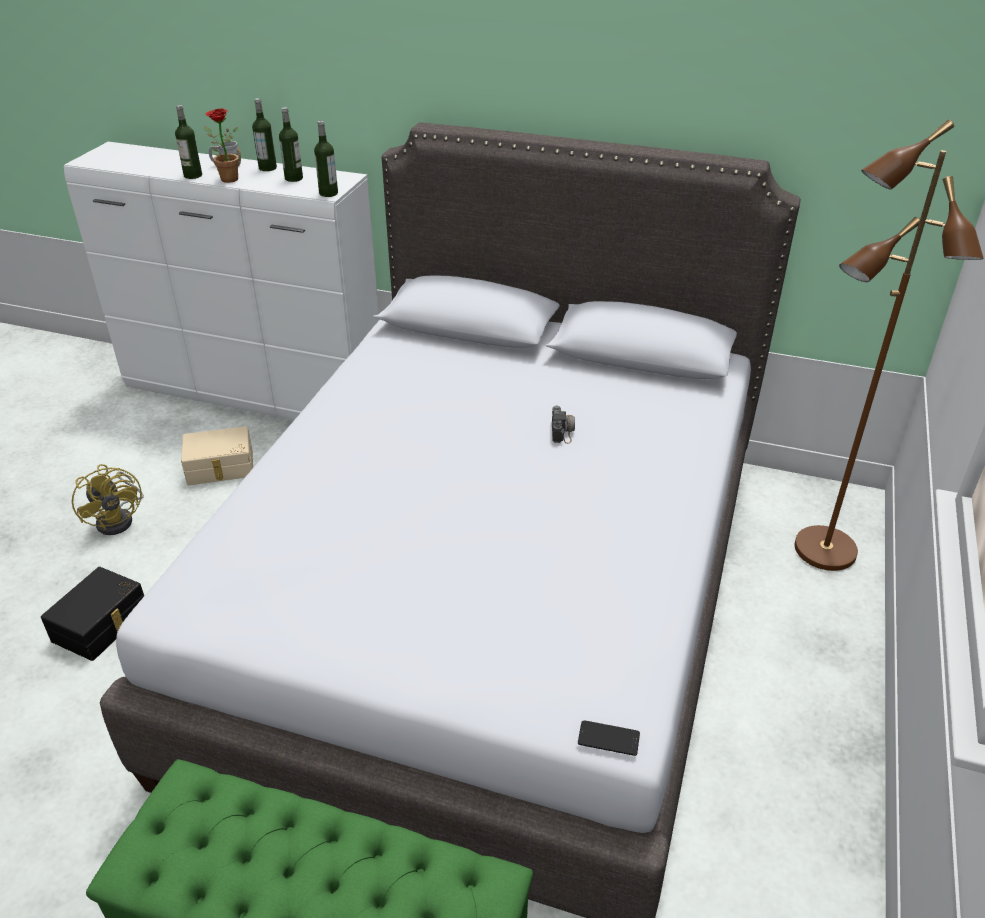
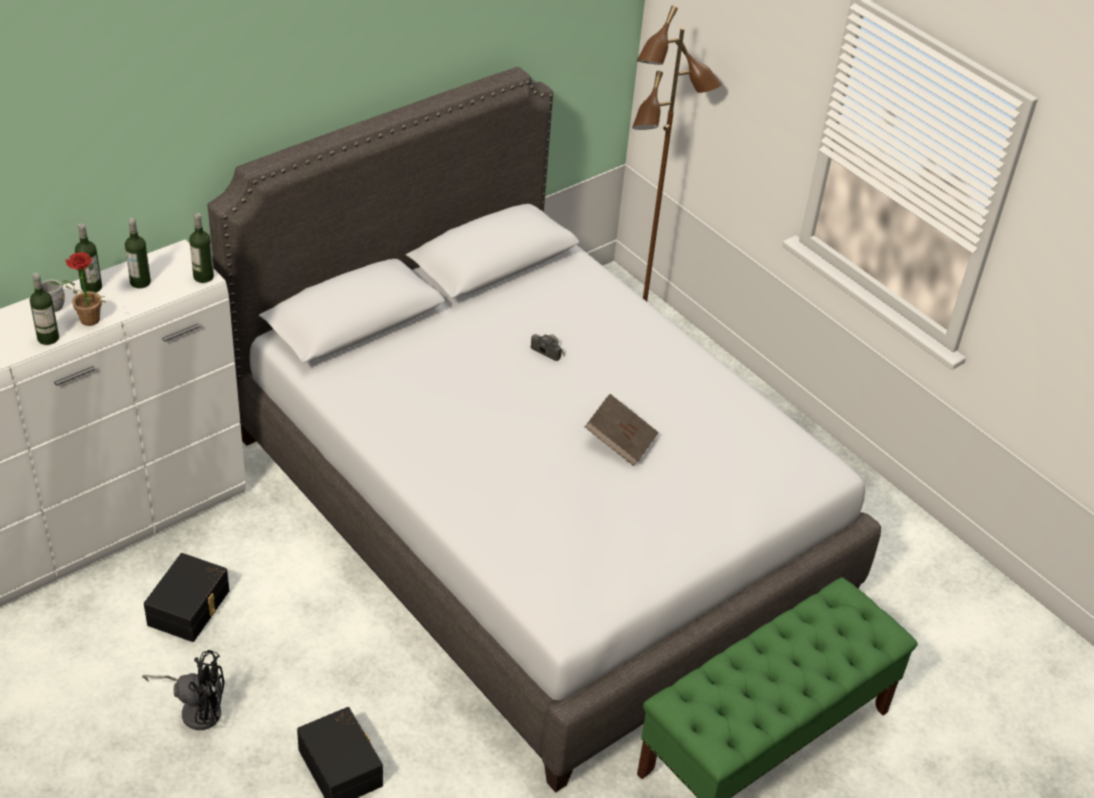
camera: 60 degrees left, 5 degrees up
(120, 519) = (196, 709): yellow fan -> black fan
(220, 468) = (190, 608): beige storage box -> black storage box
(482, 530) = (620, 441): none -> brown book
(608, 738) = (830, 479): phone -> none

